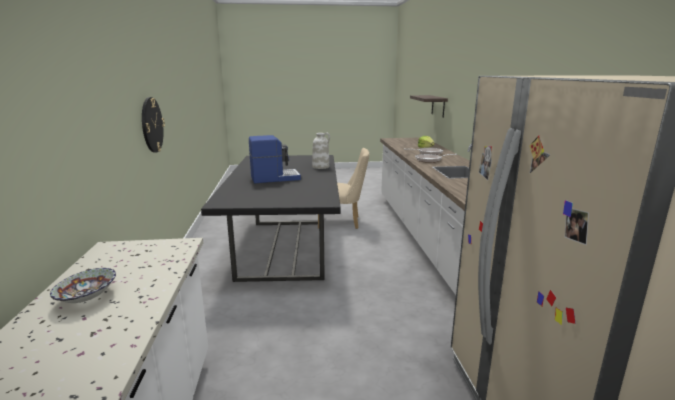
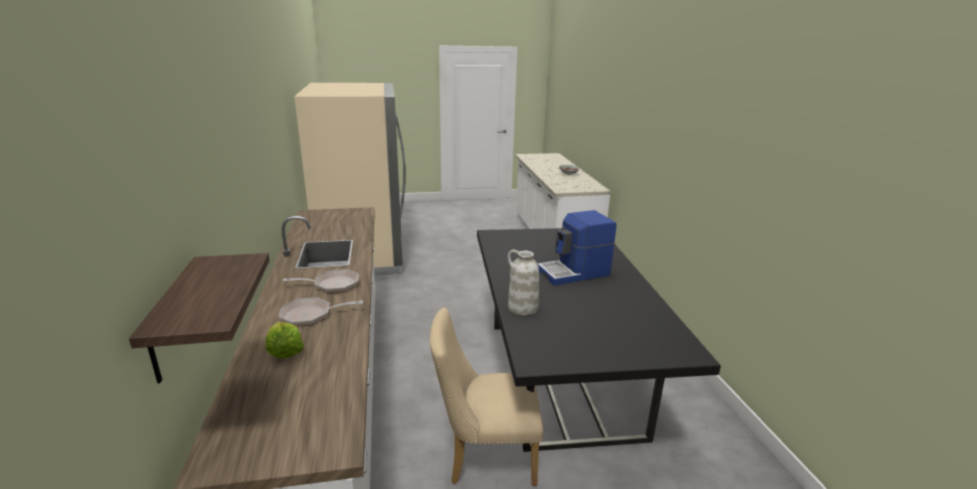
camera: 175 degrees right, 5 degrees up
(152, 125) = (691, 177): wall clock -> none

